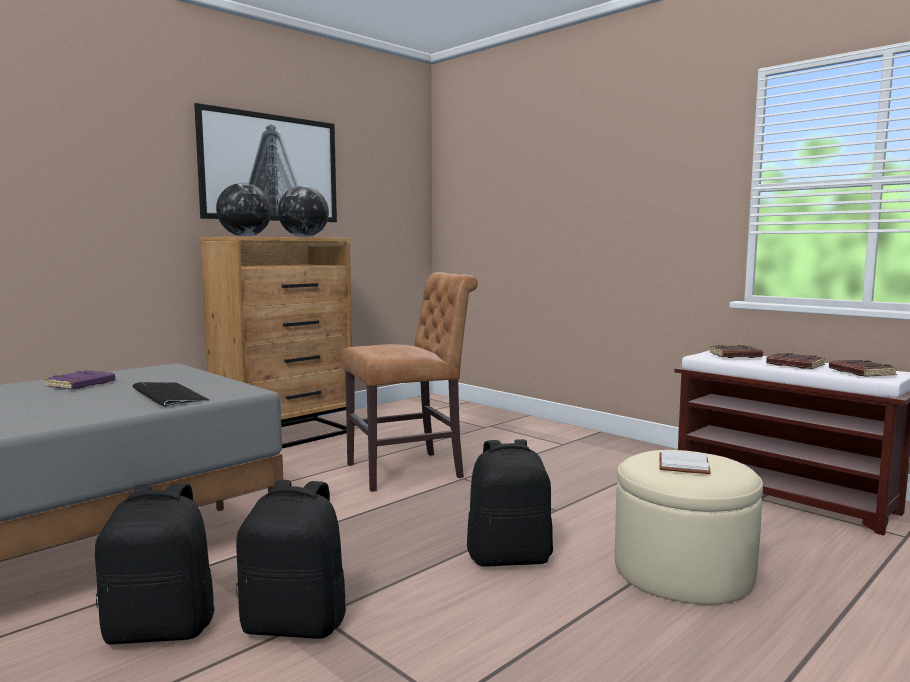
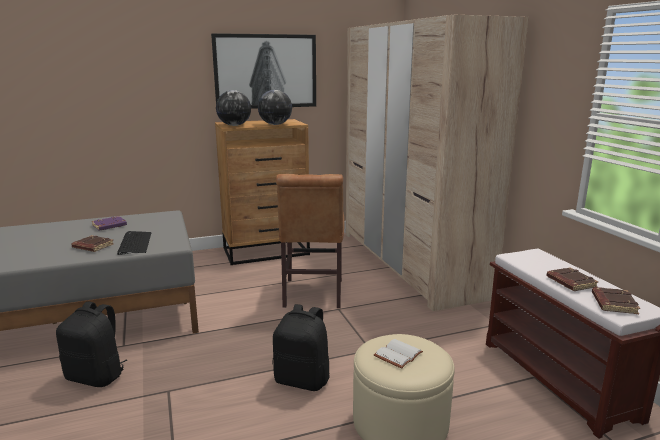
camera: 25 degrees right, 10 degrees up
(295, 624) = (153, 392): black backpack -> none
(410, 471) = (312, 295): brown chair -> brown chair turned 90 degrees clockwise
(494, 422) = (409, 262): none -> beige wardrobe
(735, 356) = (541, 260): brown book -> brown book (92, 247)

